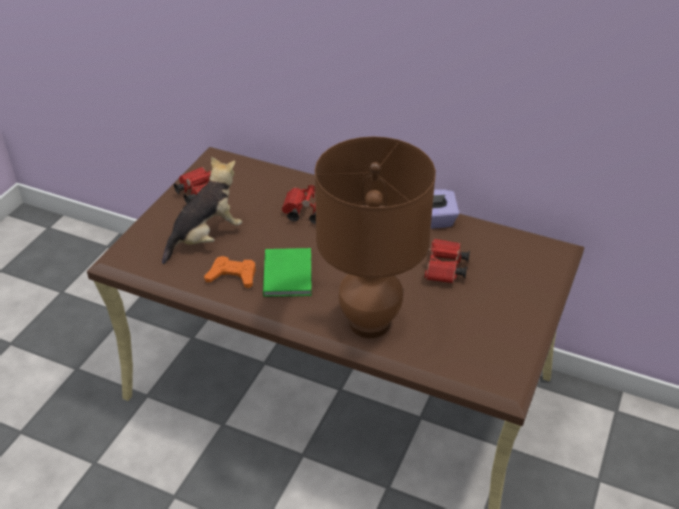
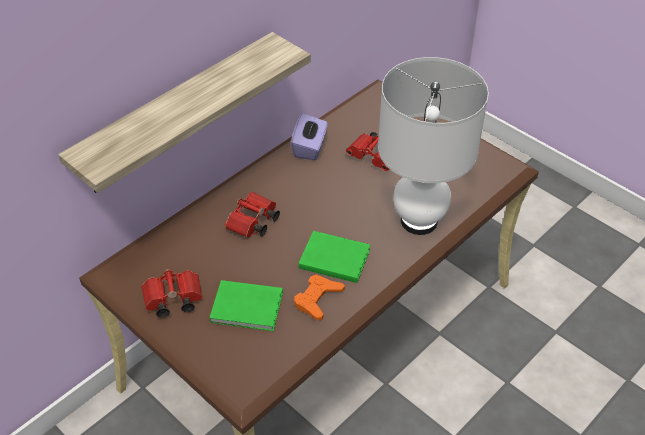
camera: 70 degrees left, 5 degrees up
(206, 237) = (248, 308): plush toy -> green book
(326, 84) = (177, 113): none -> shelf
(370, 323) = (419, 221): brown table lamp -> white table lamp

